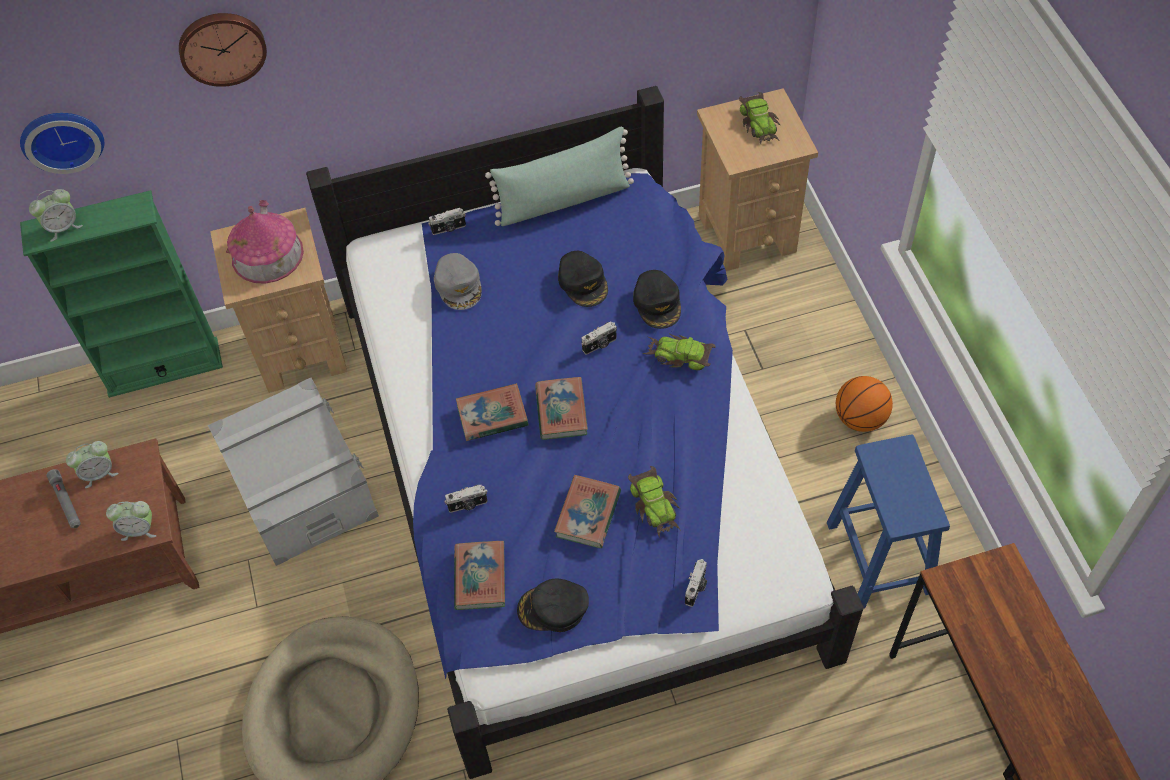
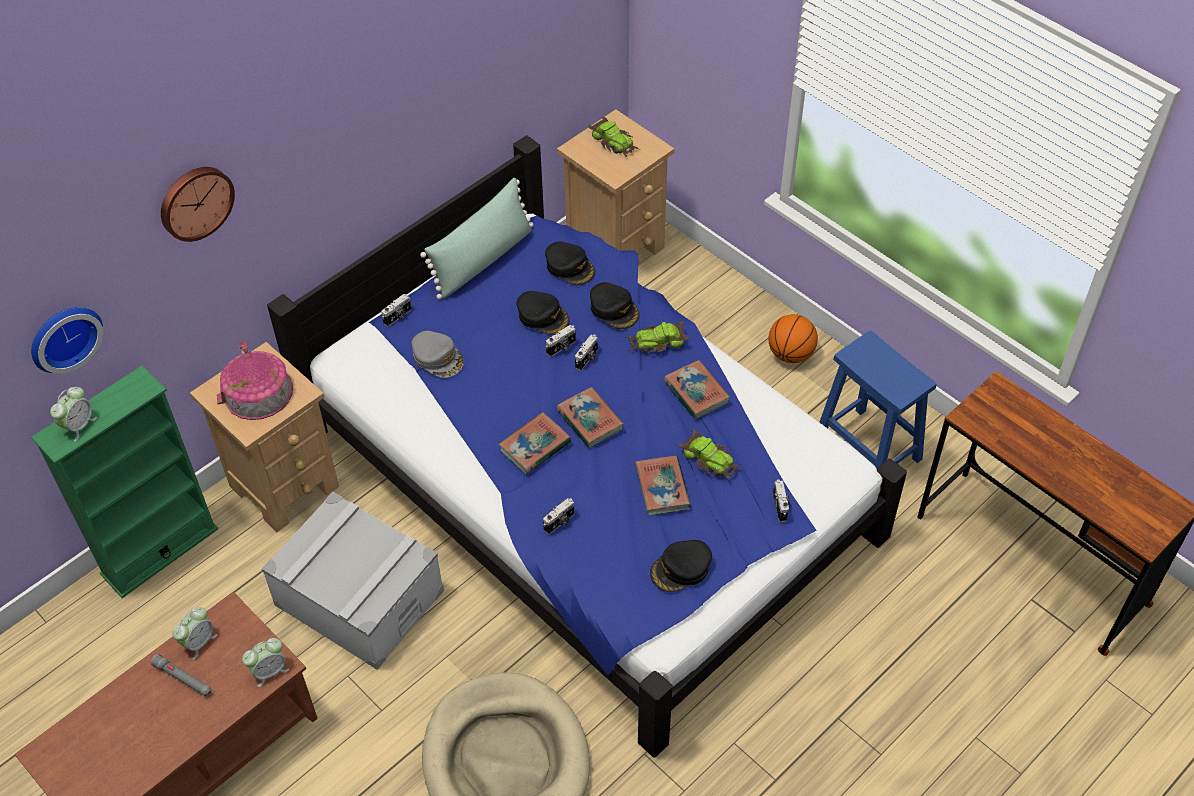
camera: 30 degrees left, 5 degrees down
(480, 577) = (606, 572): book -> book (696, 392)
(581, 323) = (561, 347): none -> camera
(642, 240) = (570, 267): none -> black cap

